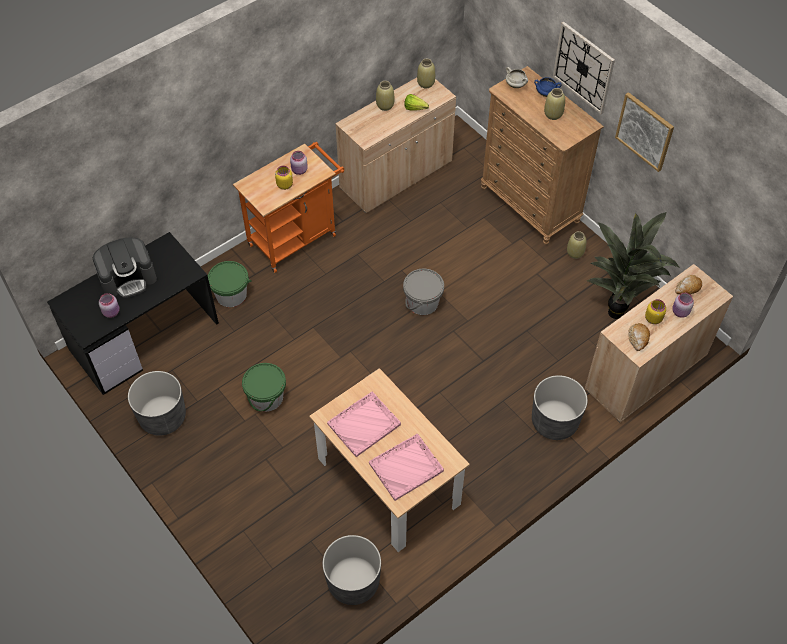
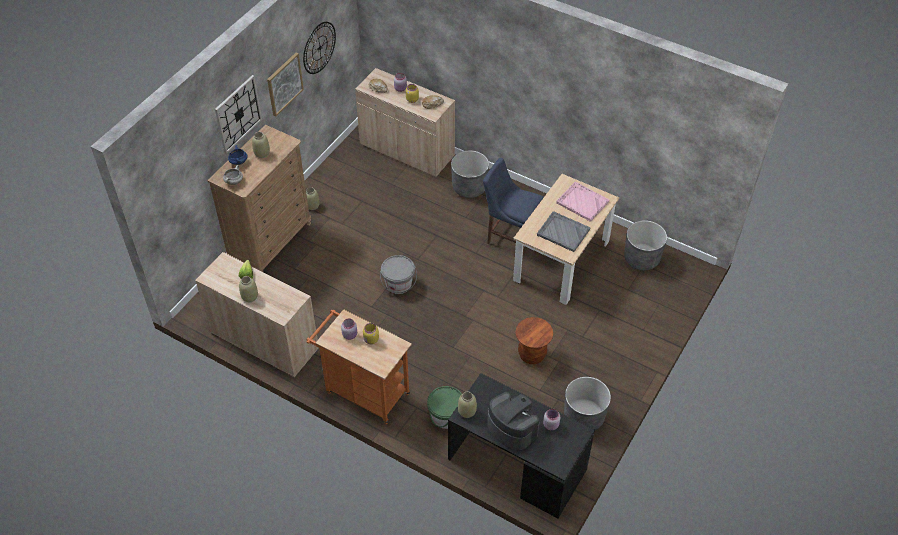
camera: 110 degrees left, 5 degrees down
(266, 397) = (532, 354): green bucket -> brown stool
(364, 424) = (562, 232): pink tray -> grey tray
(425, 83) = (211, 276): beige vase -> beige vase (467, 412)
(451, 438) = (510, 237): none -> blue chair
(618, 310) = (358, 173): potted plant -> none
(704, 173) = (319, 48): none -> wall clock

